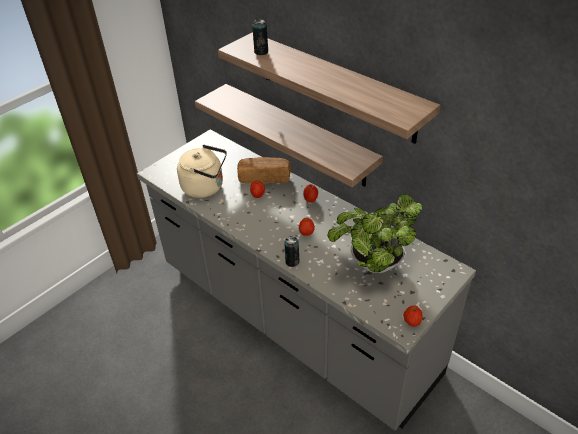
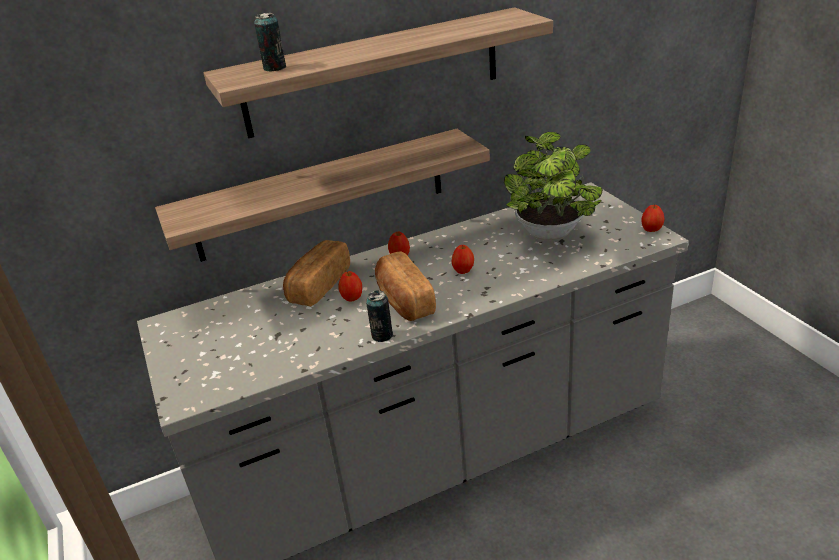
camera: 65 degrees left, 10 degrees down
(206, 187) = (286, 345): beige kettle -> none
(263, 217) = (404, 300): none -> bread
(292, 262) = (511, 290): can -> can (382, 335)

